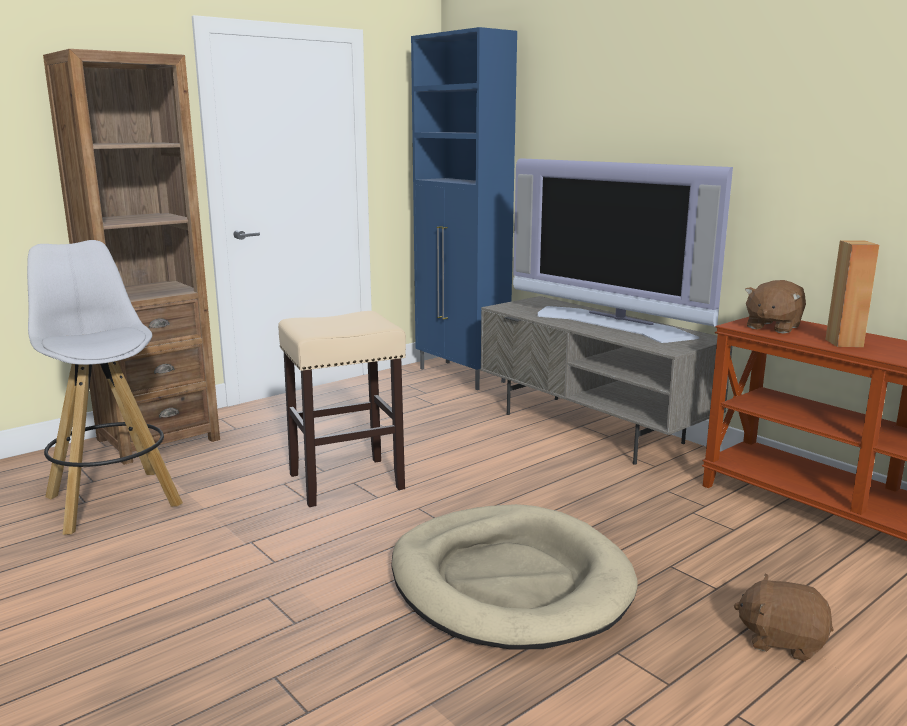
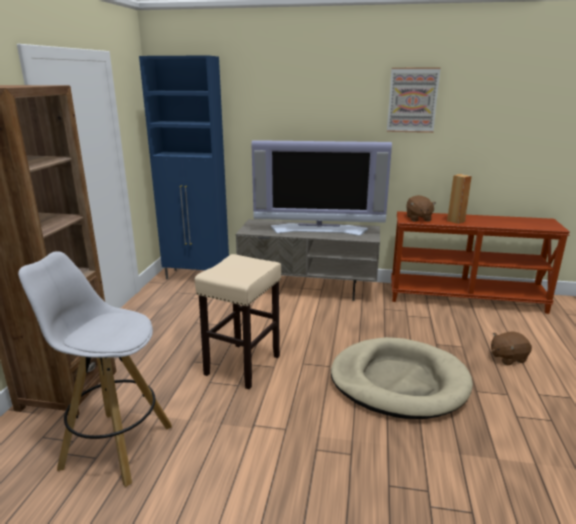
camera: 40 degrees left, 5 degrees up
(805, 88) = (412, 100): none -> picture

